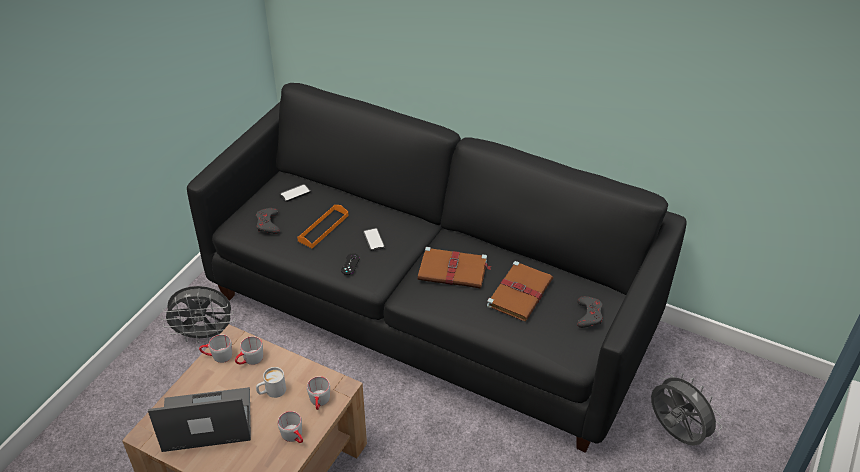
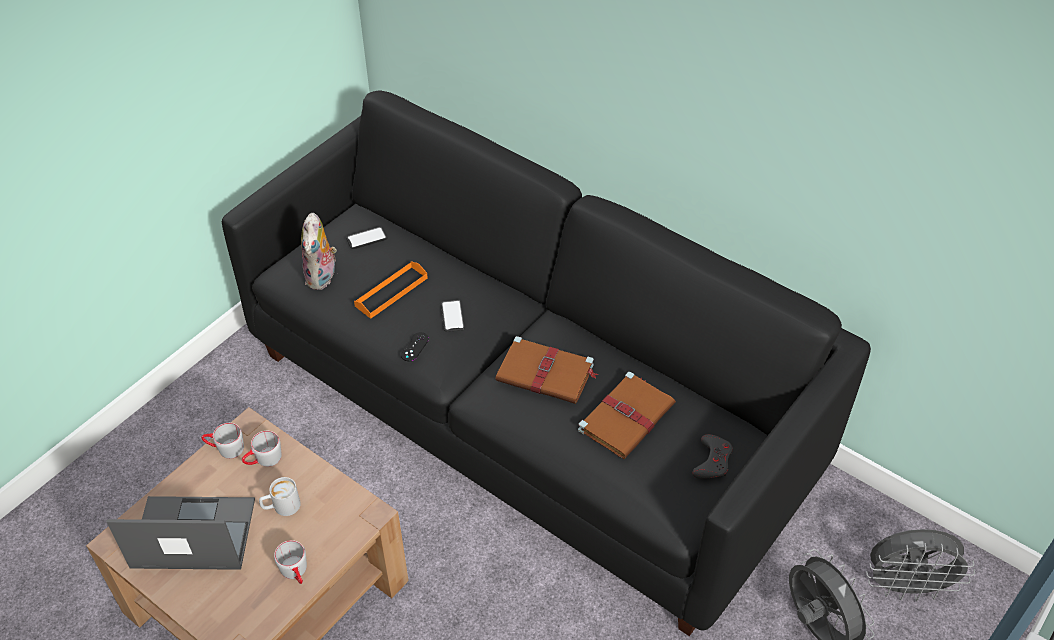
camera: 10 degrees right, 5 degrees up
(205, 335) = (238, 405): grey fan -> grey fan (906, 587)
(268, 224) = (322, 277): grey game controller -> plush toy
(319, 402) = (338, 530): grey mug -> none

